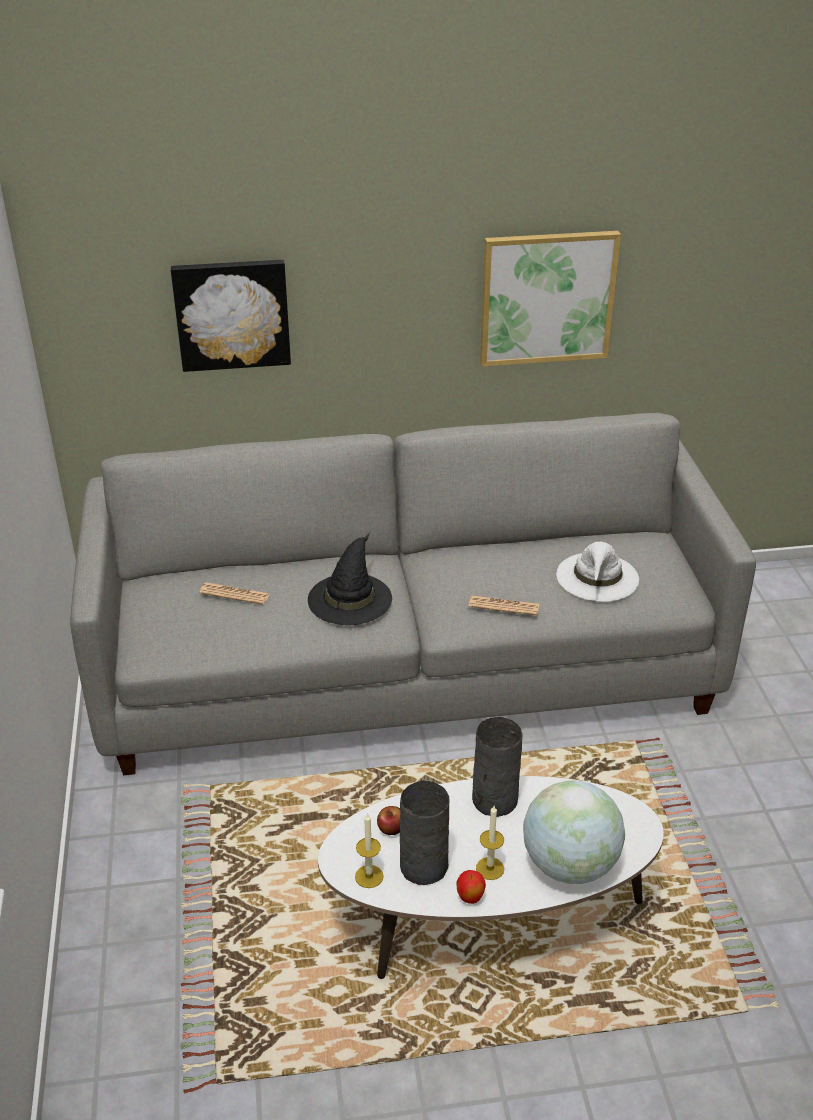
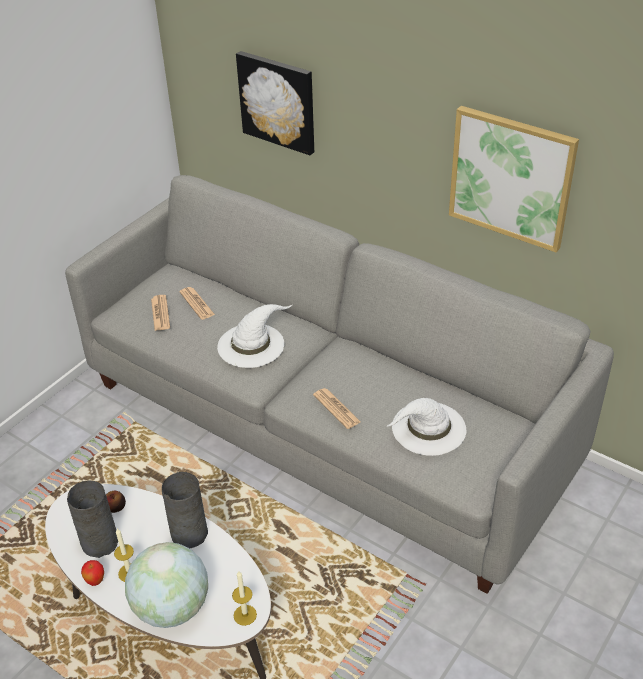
camera: 45 degrees right, 5 degrees up
(206, 623) = (160, 313): none -> newspaper
(350, 598) = (251, 344): black hat -> white hat
(369, 876) = (68, 525): candle -> candle (245, 615)

